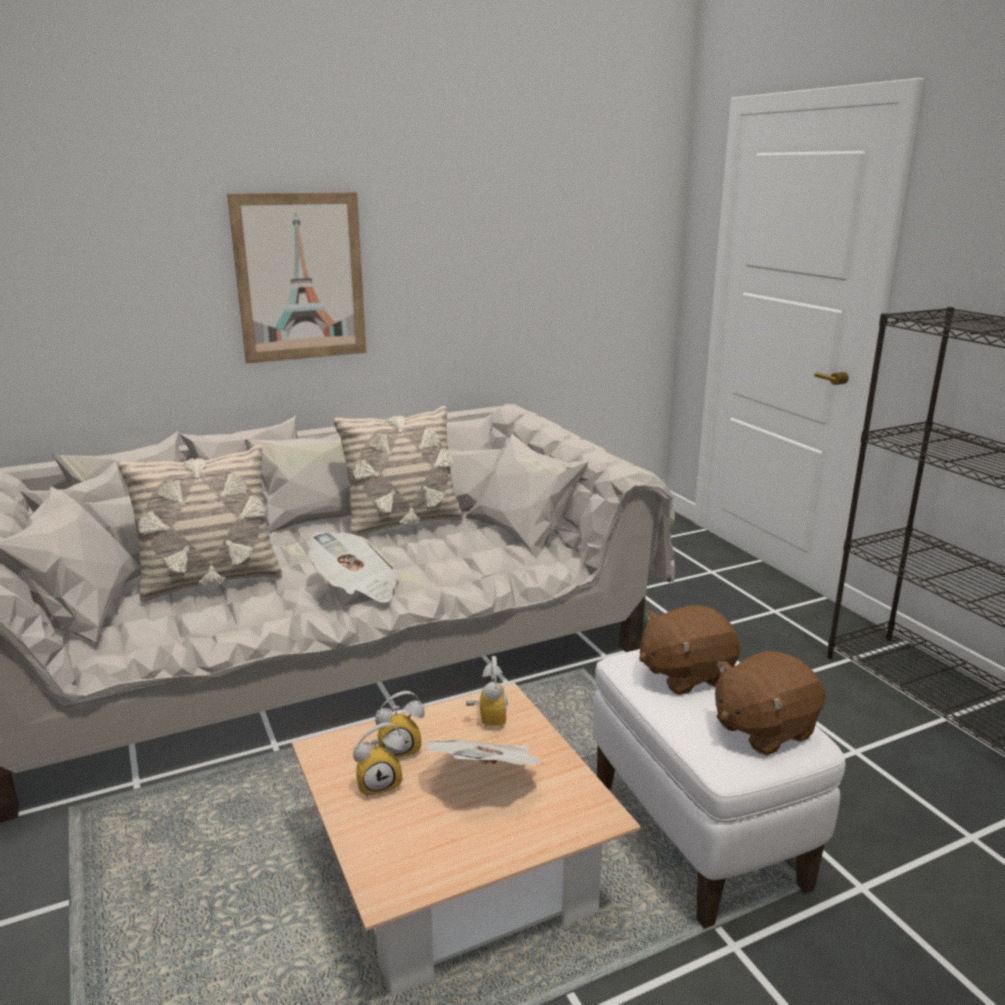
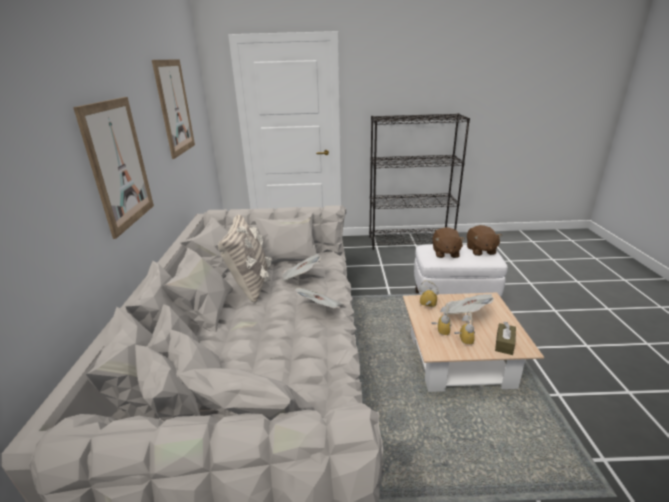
camera: 65 degrees left, 5 degrees up
(211, 582) = (266, 360): beige pillow -> none
(393, 851) = (504, 343): none -> brown tissue box
(451, 550) = (300, 277): none -> newspaper
(520, 223) = (174, 107): none -> picture

